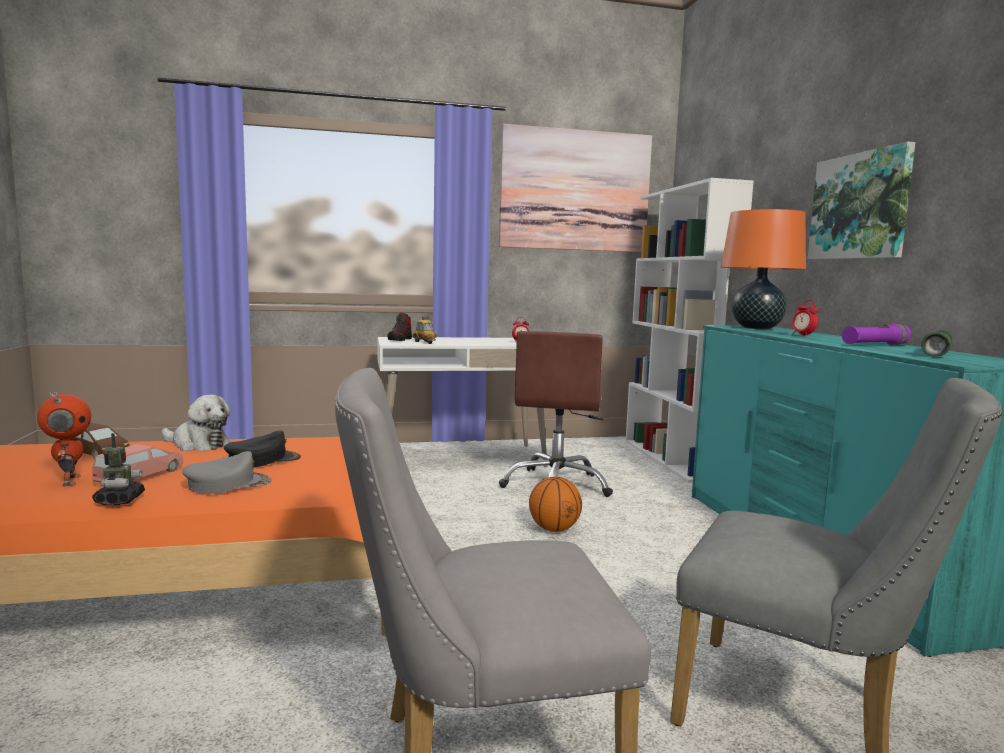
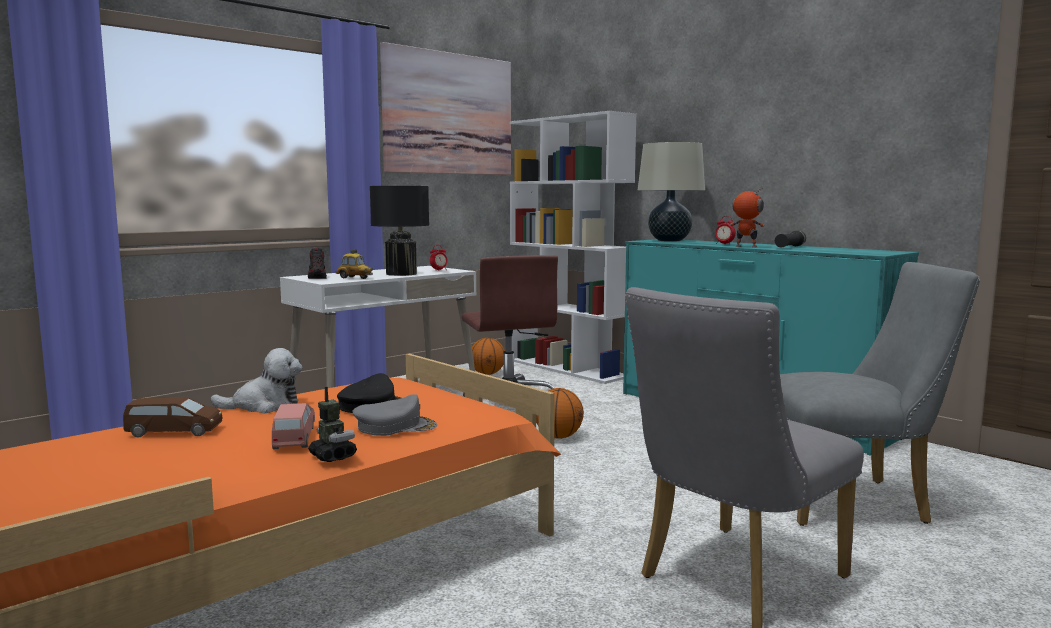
camera: 30 degrees left, 0 degrees up
(69, 481) = (228, 455): toy robot -> toy robot (745, 247)
(228, 484) = (395, 426): grey cap -> grey cap turned 45 degrees clockwise
(476, 342) = (401, 274): none -> black table lamp
(584, 451) = (487, 374): none -> basketball
(756, 328) = (669, 240): orange table lamp -> beige table lamp
(860, 206) = (746, 141): picture -> none
(875, 345) = (789, 247): purple flashlight -> black flashlight
(936, 353) = (840, 249): green flashlight -> none

